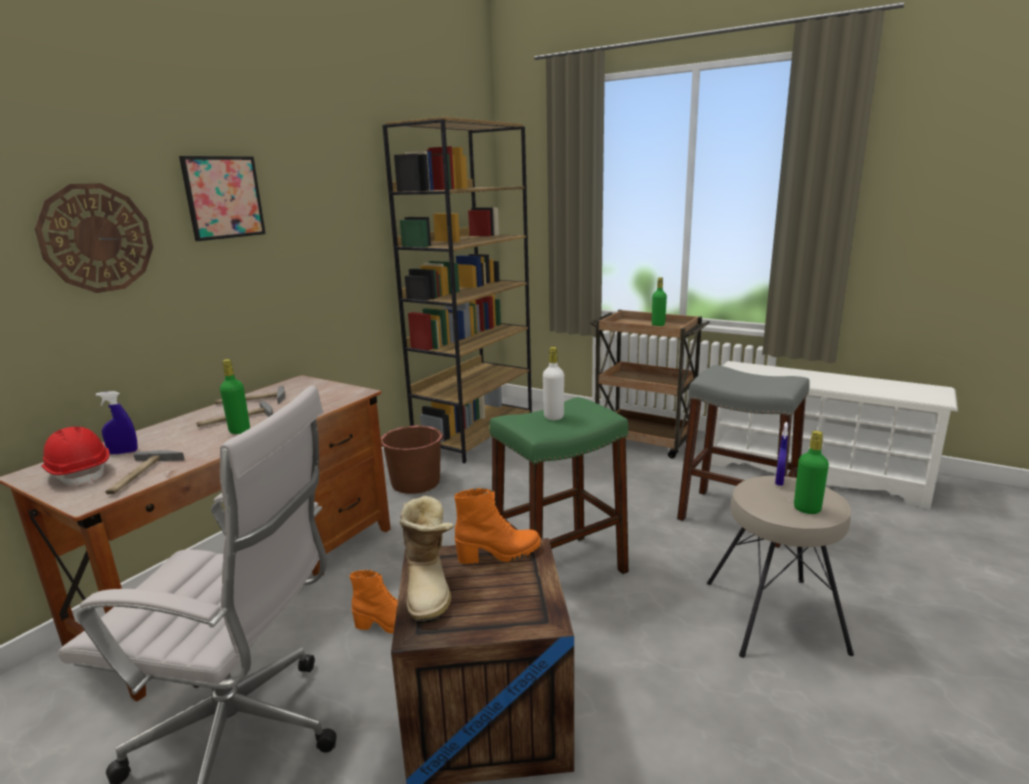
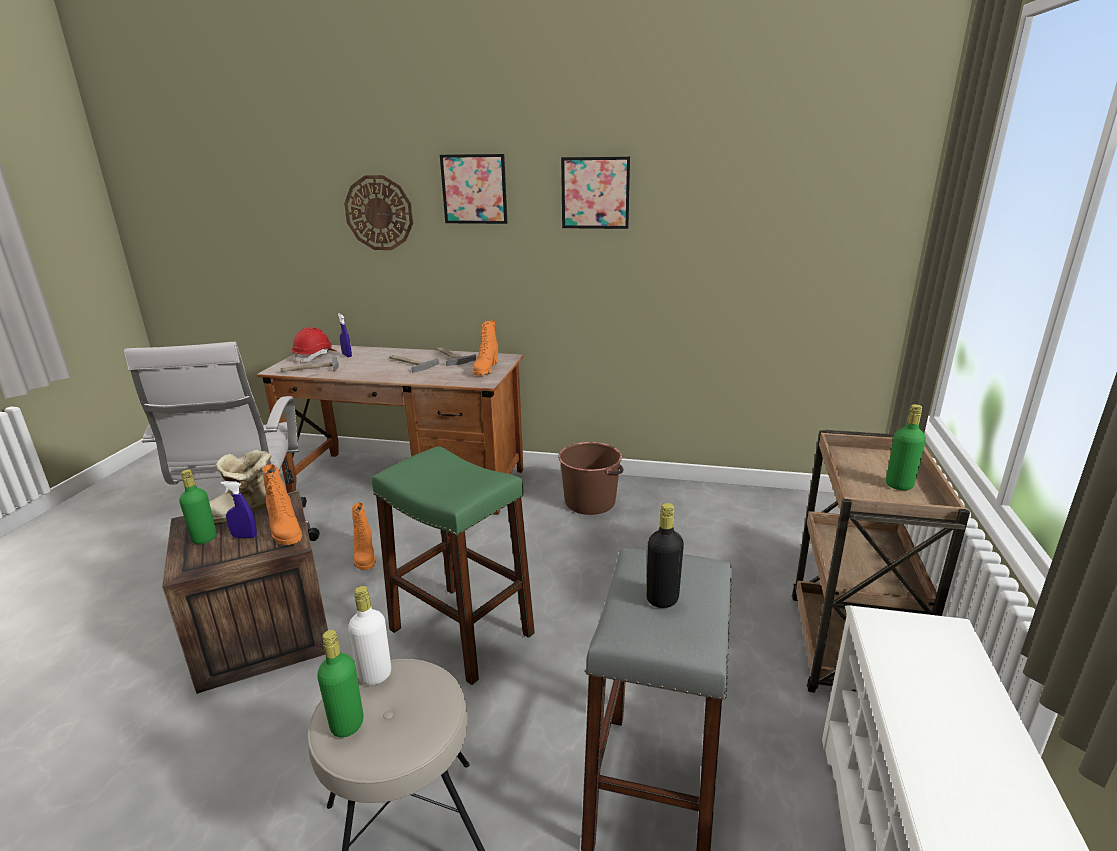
camera: 70 degrees right, 5 degrees up
(239, 430) = (387, 370): green bottle -> green bottle (204, 539)
(323, 390) = (485, 370): none -> orange boot
(334, 196) = (595, 193): none -> picture
(475, 433) = (731, 504): brown bookcase -> none
(553, 417) = (447, 473): white bottle -> white bottle (375, 675)
(748, 380) = (662, 599): none -> black bottle
(779, 481) = (430, 698): blue spray bottle -> blue spray bottle (244, 536)

